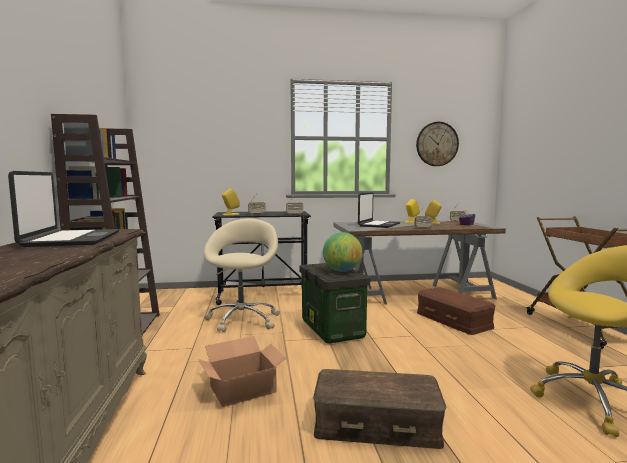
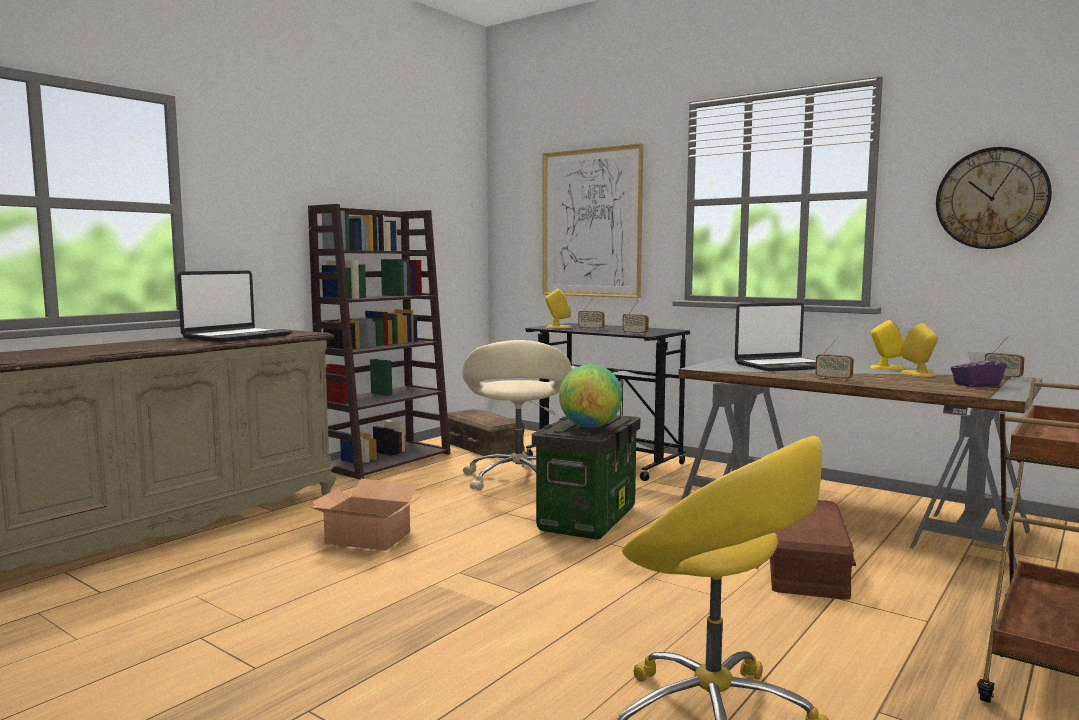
camera: 45 degrees right, 0 degrees up
(223, 147) = (591, 223): none -> picture
(243, 319) = (517, 480): beige office chair -> beige office chair turned 120 degrees clockwise
(376, 425) = (396, 610): brown storage box -> brown storage box (482, 446)

